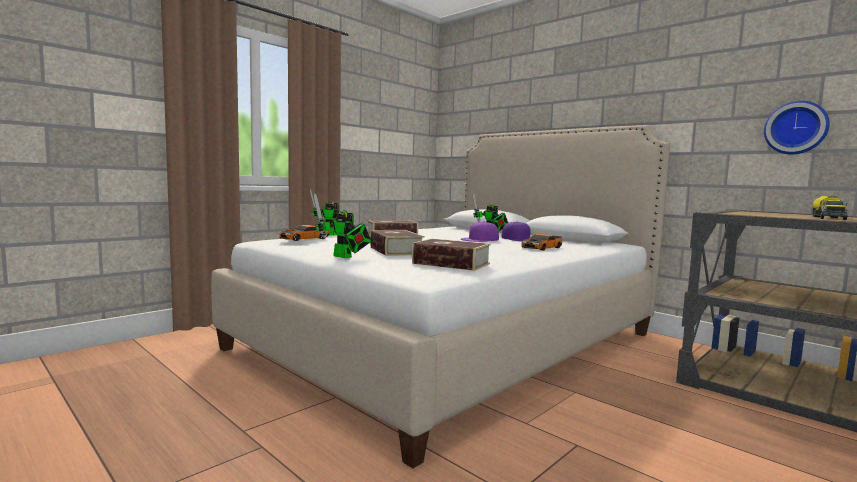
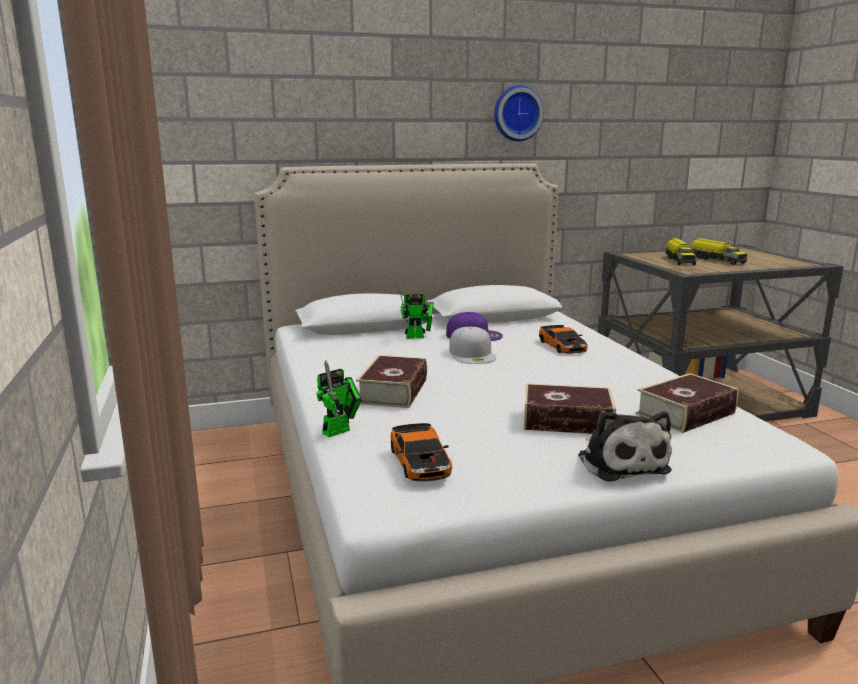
camera: 60 degrees left, 10 degrees up
(344, 257) = (620, 462): toy robot -> plush toy
(480, 239) = (472, 354): purple cap -> white cap
(776, 214) = (679, 260): none -> toy truck
(796, 128) = (647, 170): wall clock -> wall clock (517, 113)

